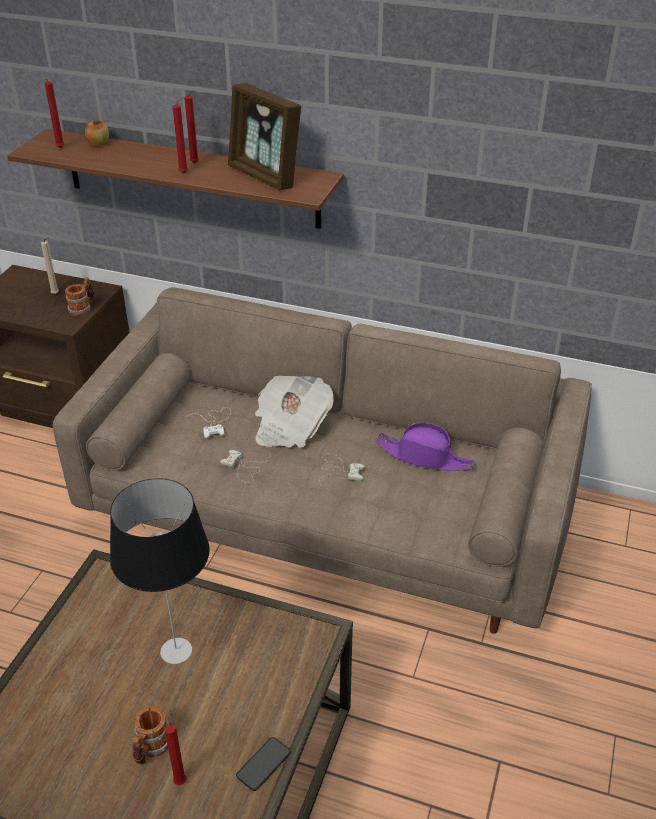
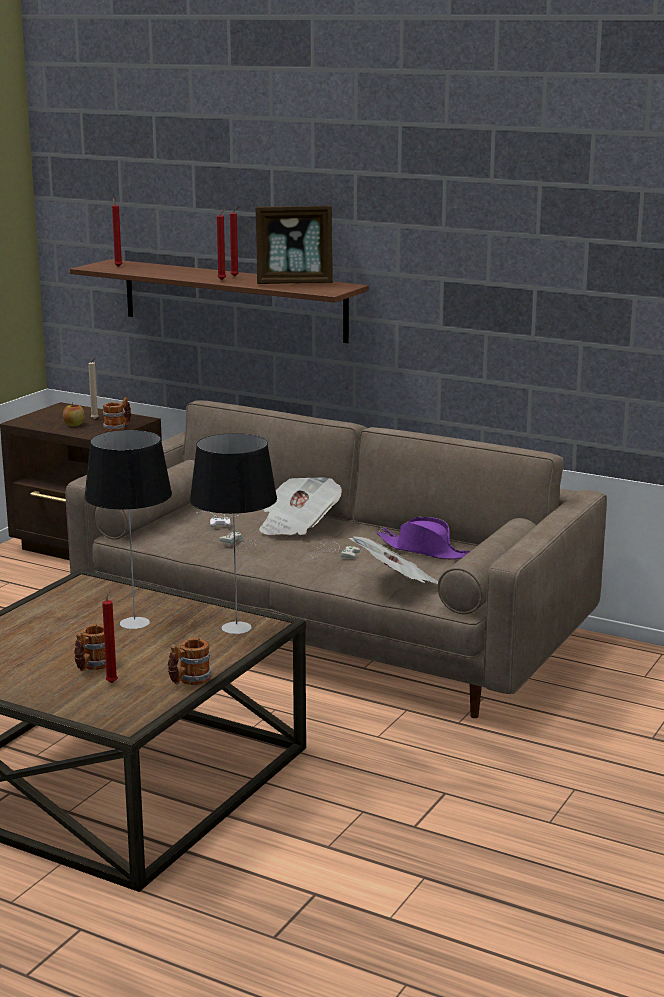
camera: 10 degrees right, 20 degrees down
(98, 144) = (153, 266): apple -> apple (74, 424)
(263, 764) = (189, 680): phone -> mug
(265, 176) = (295, 283): picture frame -> picture frame turned 60 degrees counterclockwise
(286, 644) = (237, 627): none -> table lamp
(415, 522) = (396, 584): none -> newspaper

